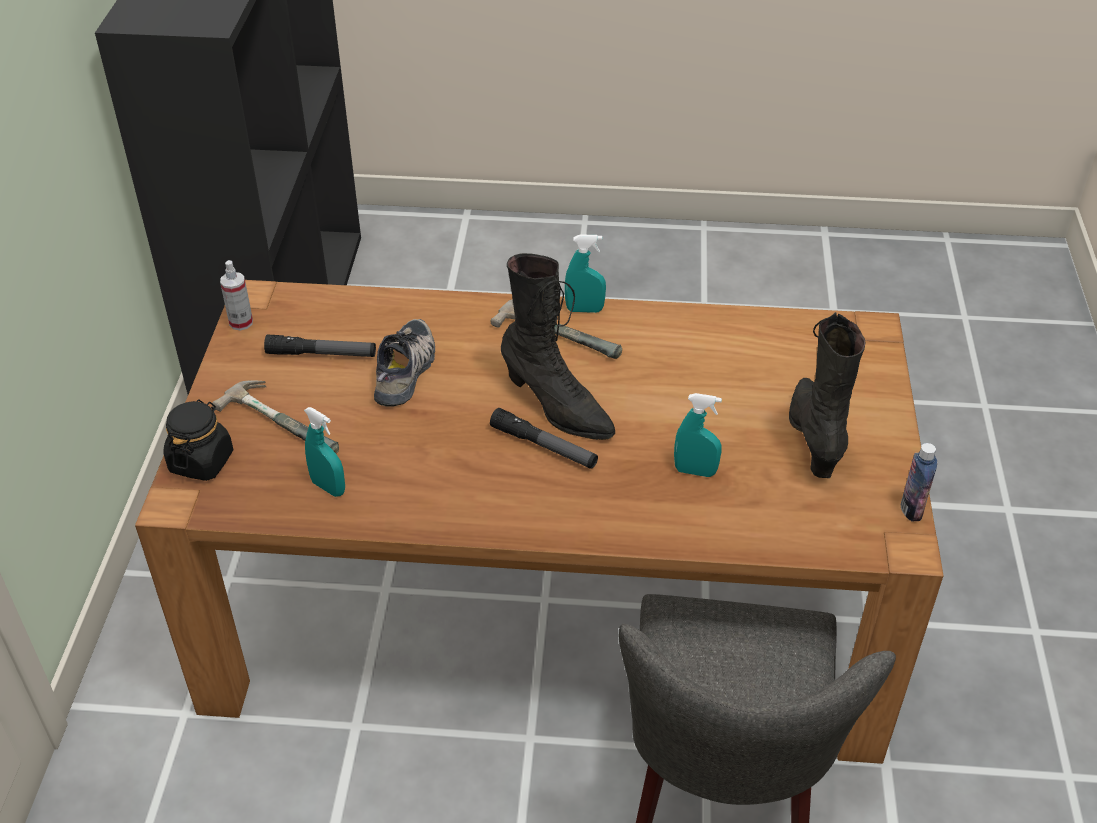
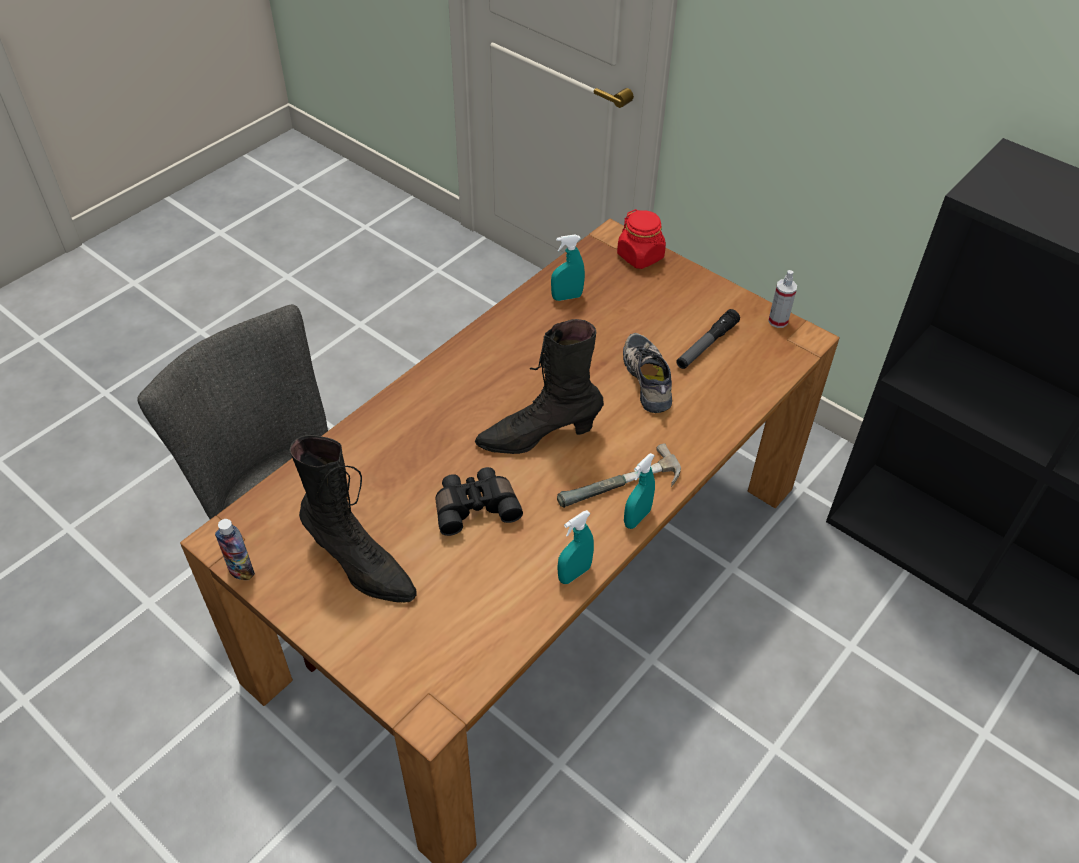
camera: 125 degrees right, 5 degrees up
(201, 461) = (640, 256): black jar -> red jar
(286, 419) = (649, 303): hammer -> none
(407, 371) = (649, 378): shoe -> shoe turned 150 degrees counterclockwise
(544, 446) = (506, 408): flashlight -> none
(677, 404) = (475, 507): none -> black binoculars
(695, 471) = (403, 472): turquoise spray bottle -> turquoise spray bottle (574, 574)

